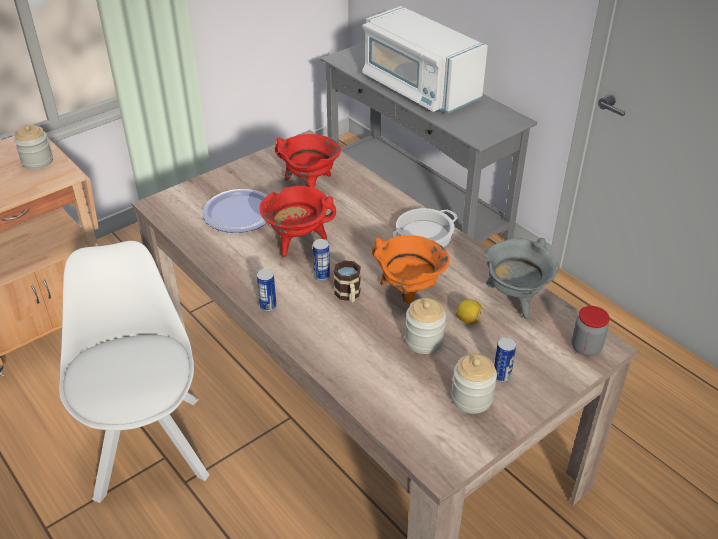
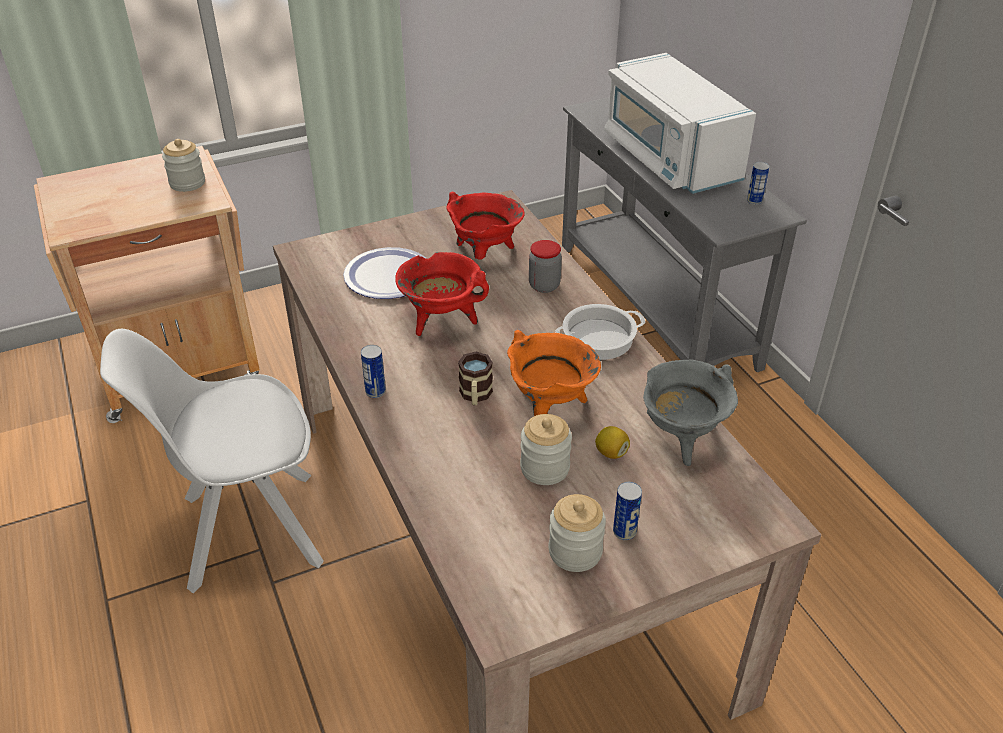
camera: 15 degrees right, 0 degrees up
(149, 444) = (248, 530): white chair -> white chair turned 105 degrees counterclockwise
(322, 276) = (453, 366): can -> can (754, 201)
(586, 348) = (750, 517): jar -> jar (544, 286)

